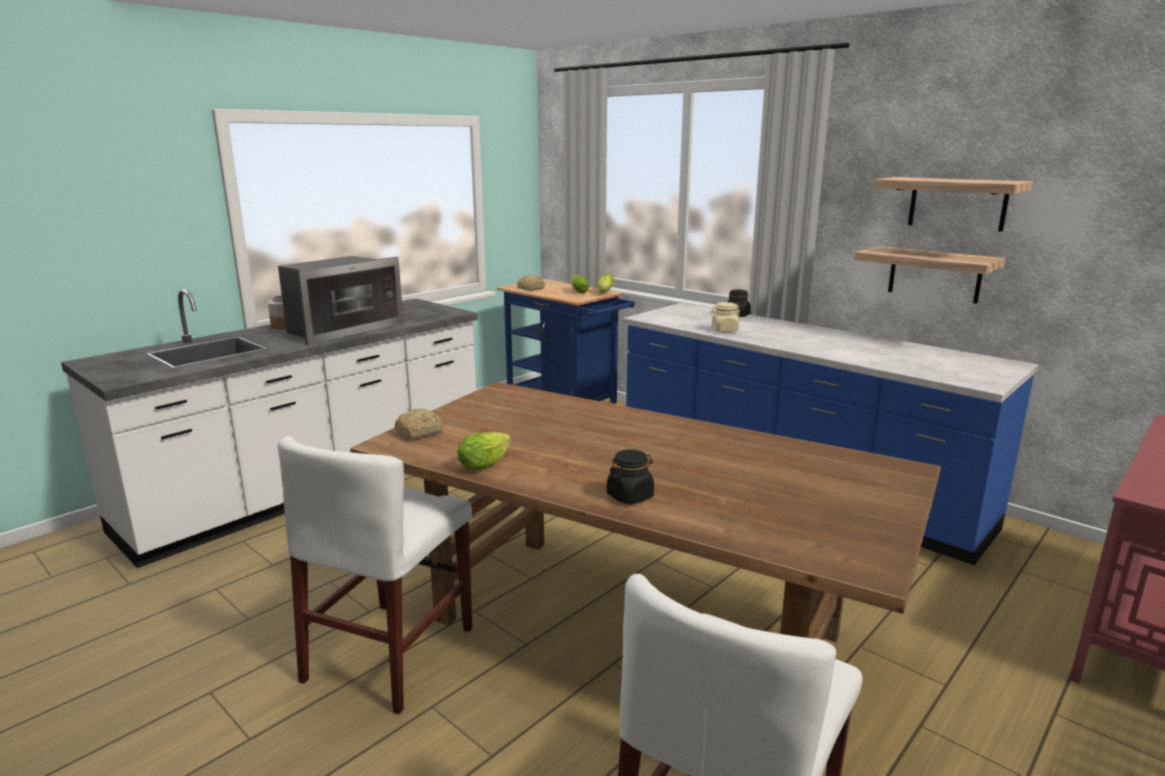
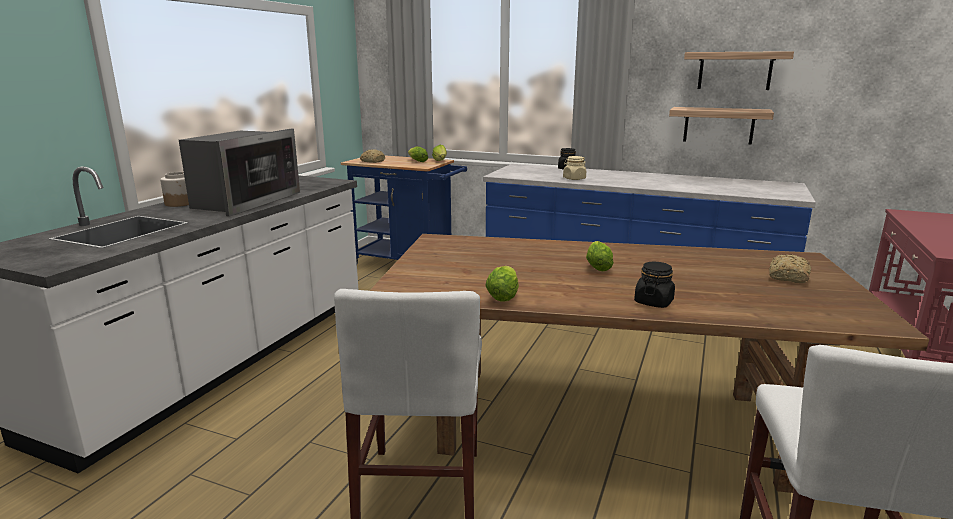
camera: 20 degrees left, 0 degrees up
(417, 433) = (409, 280): bread -> bread (787, 277)
(628, 444) = (598, 266): none -> lettuce

